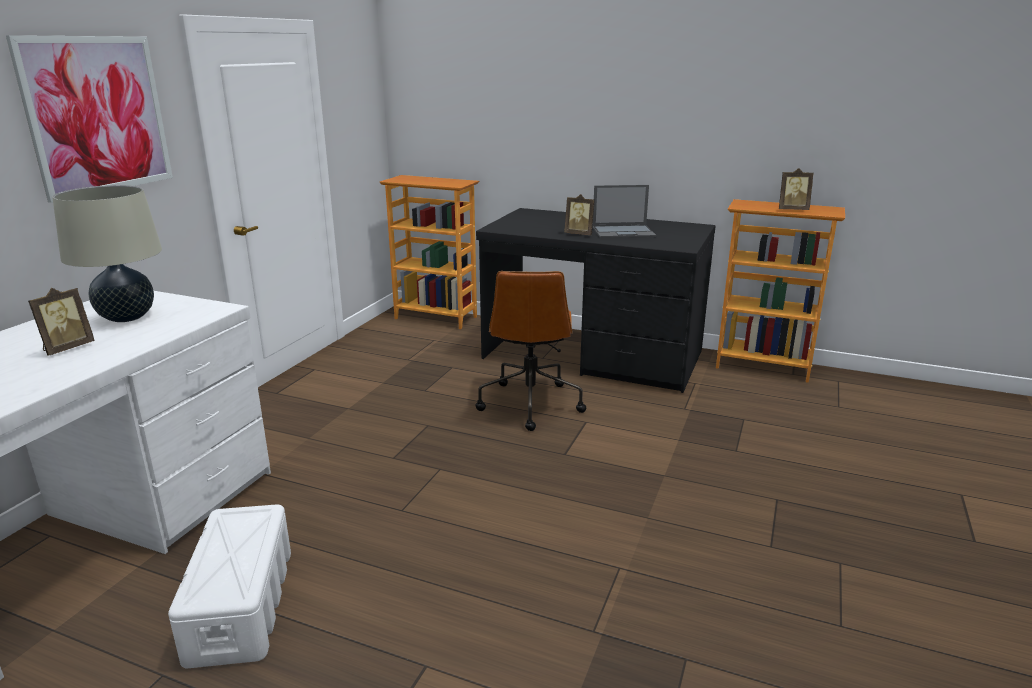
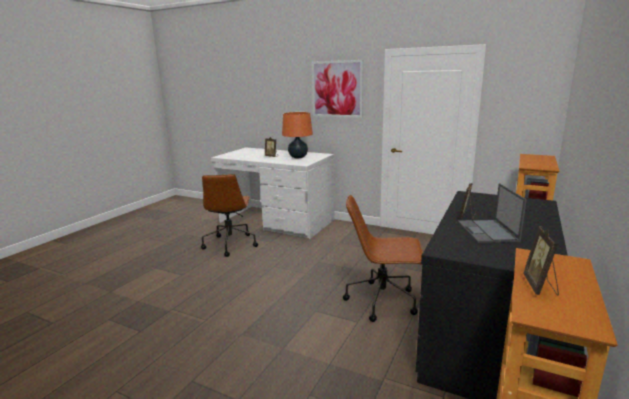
camera: 95 degrees right, 5 degrees down
(127, 317) = (298, 157): beige table lamp -> orange table lamp
(241, 606) = (230, 244): white storage box -> brown office chair

